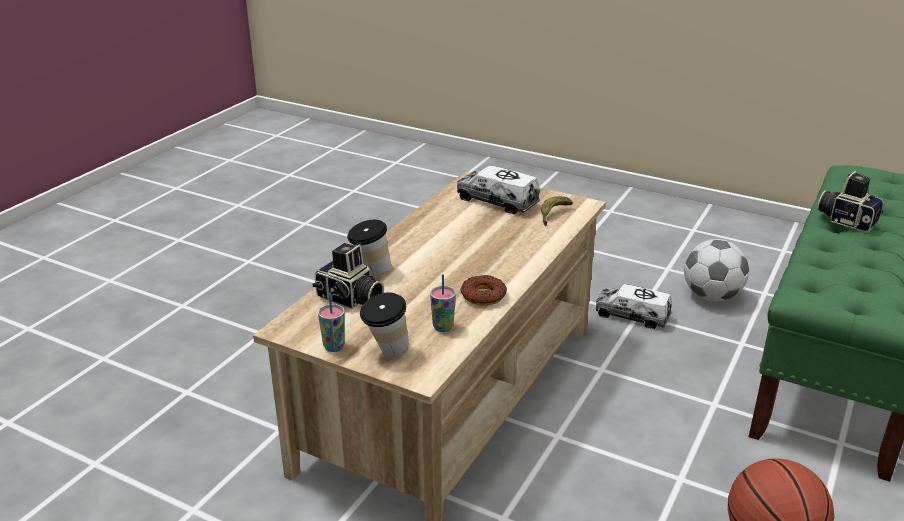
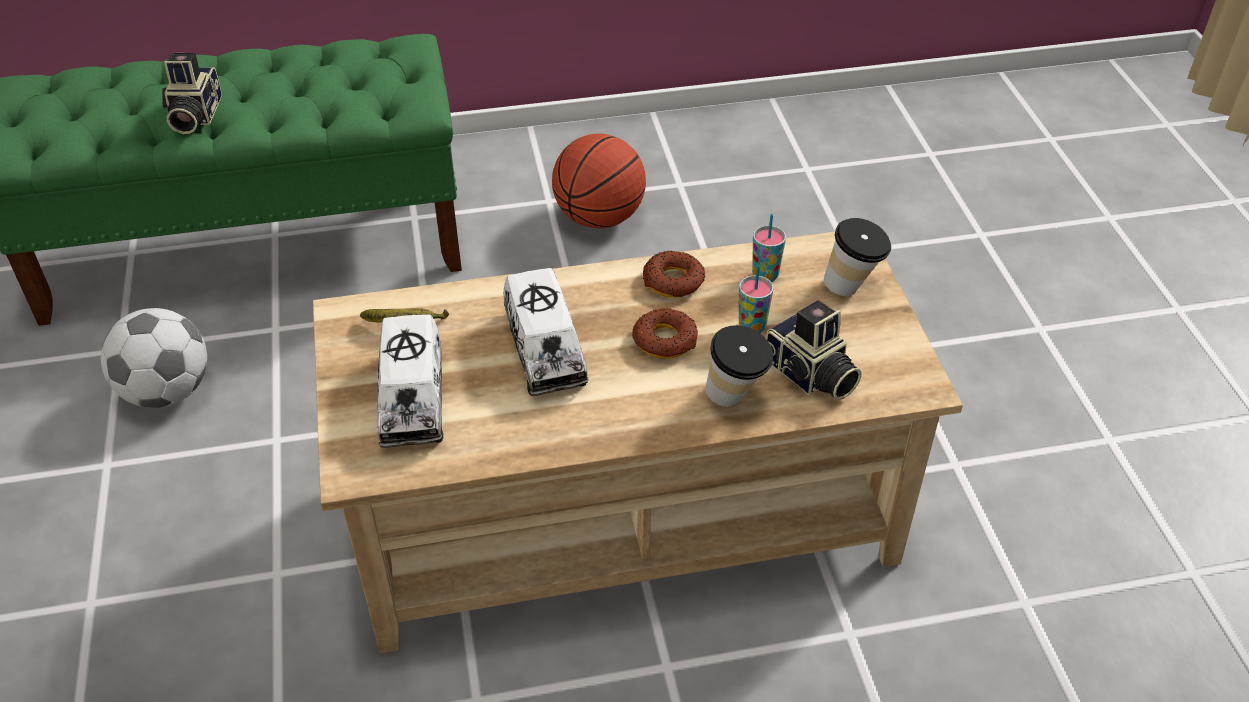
camera: 130 degrees left, 15 degrees up
(334, 347) = (895, 328): cup -> cup (752, 327)
(350, 299) = (809, 375): camera -> camera turned 150 degrees clockwise
(440, 272) = (665, 340): none -> donut
(632, 316) = (284, 443): toy truck -> toy truck (545, 350)

